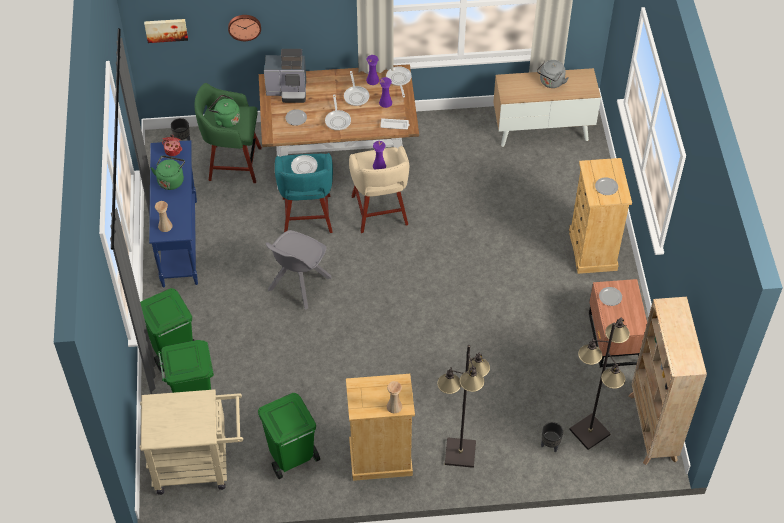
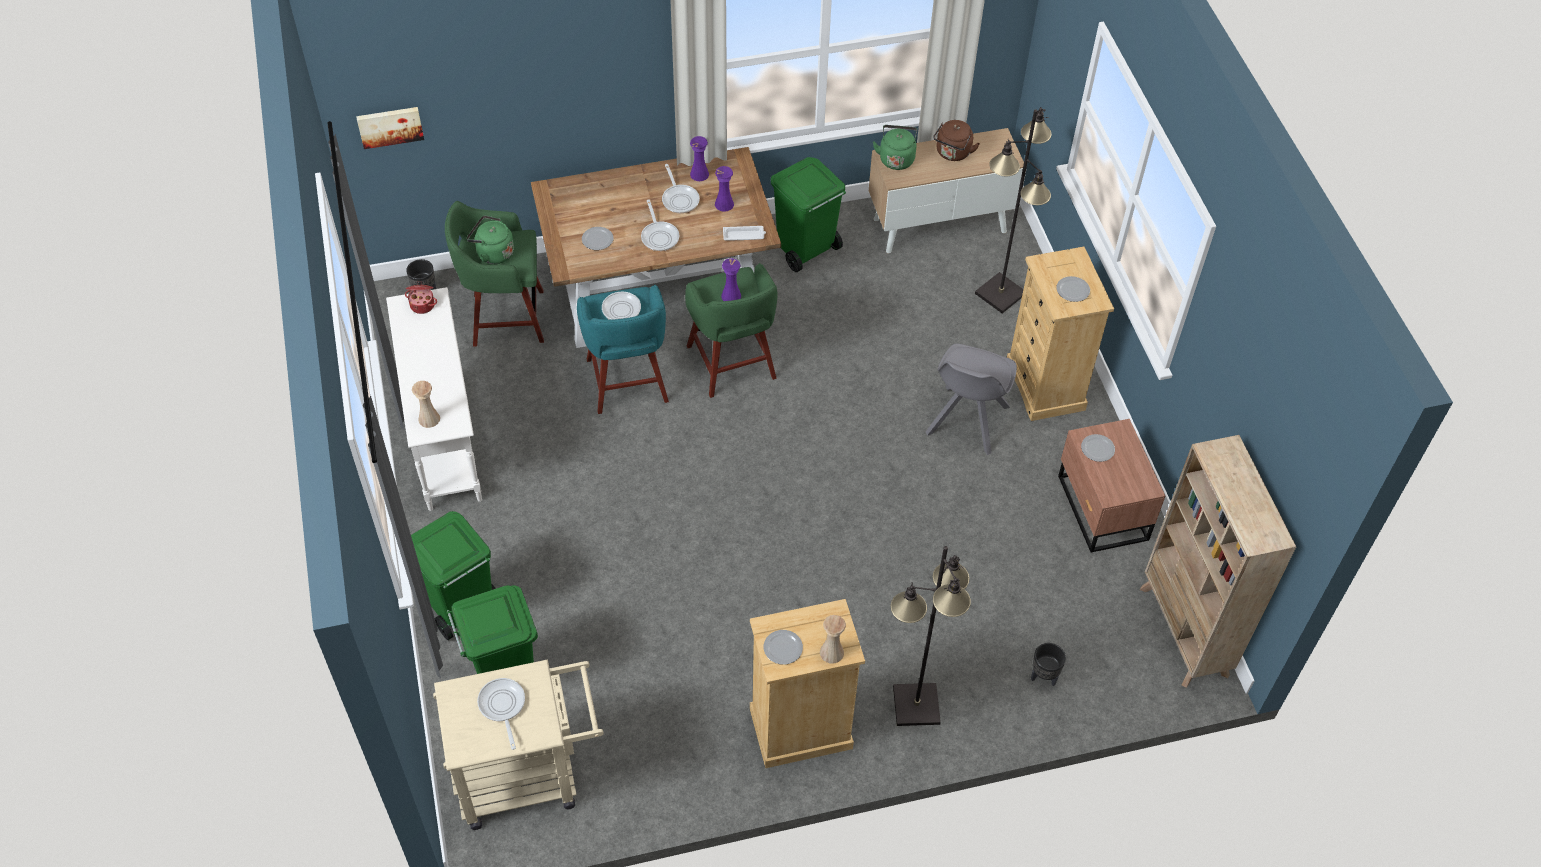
camera: 10 degrees left, 0 degrees up
(171, 180) = (427, 349): green kettle -> green kettle (896, 158)
(180, 242) = (445, 441): blue console table -> white console table
(244, 26) = (507, 111): wall clock -> none
(288, 90) = (579, 201): coffee machine -> none
(291, 457) = (666, 745): green trash can -> green trash can (805, 250)
(298, 284) = (632, 483): grey chair -> grey chair (966, 422)
(363, 399) = (782, 648): none -> plate
(380, 212) = (732, 364): beige stool -> green stool
(399, 80) = (737, 170): frying pan -> frying pan (502, 707)
(551, 82) = (952, 153): grey kettle -> brown kettle
(590, 432) = (1097, 649): black floor lamp -> black floor lamp (1001, 294)

